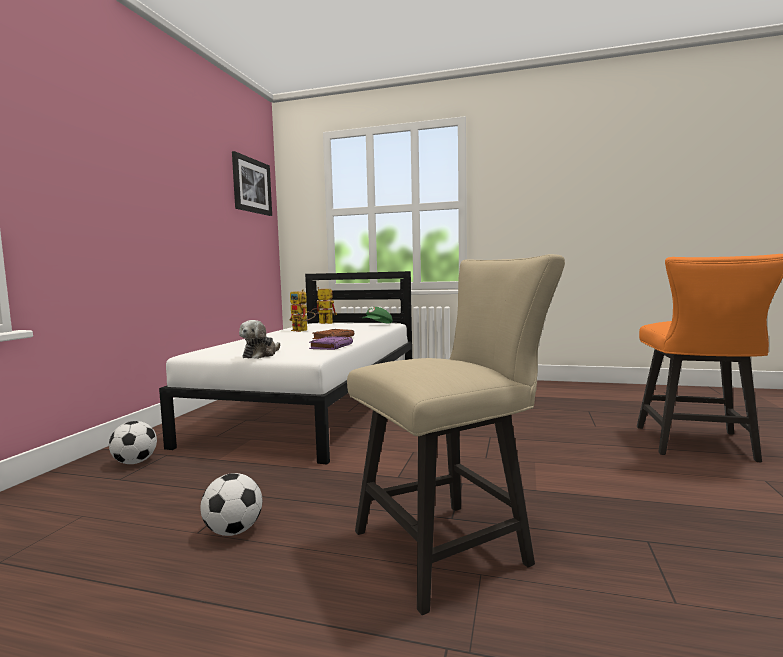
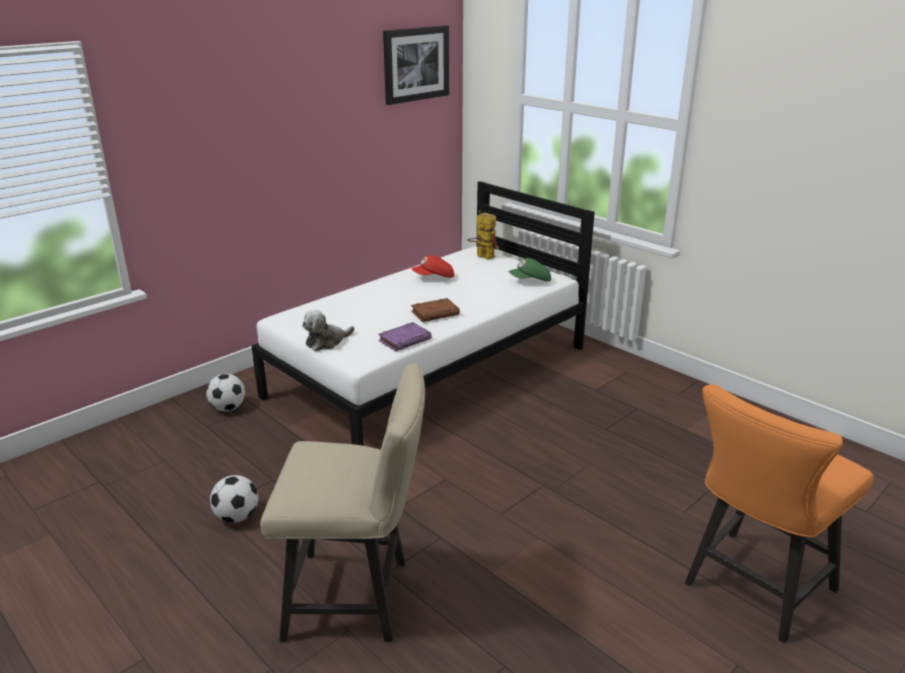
camera: 30 degrees right, 20 degrees up
(303, 330) = (434, 277): toy robot -> red cap

